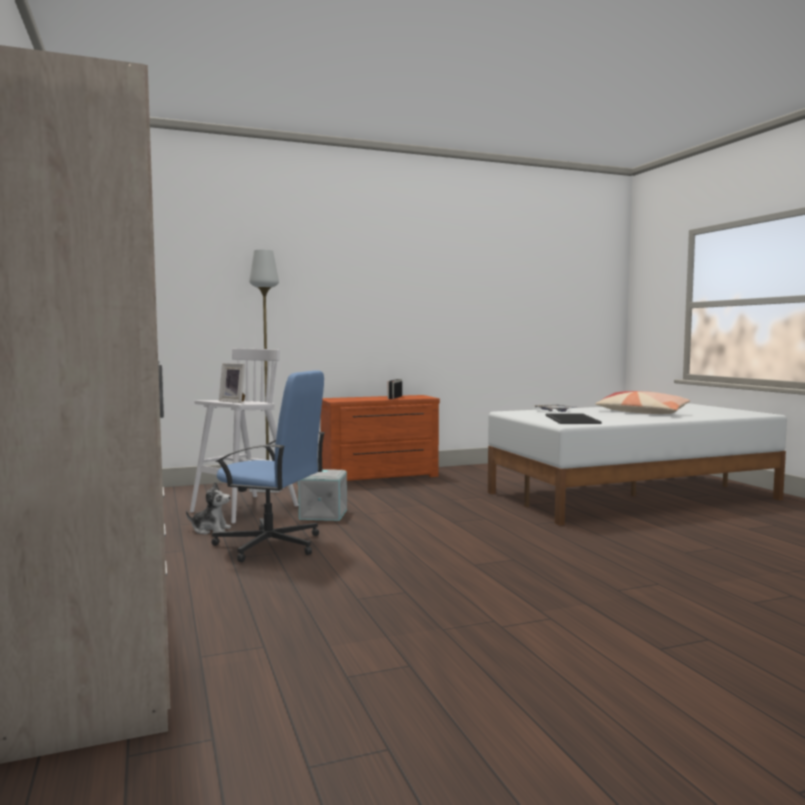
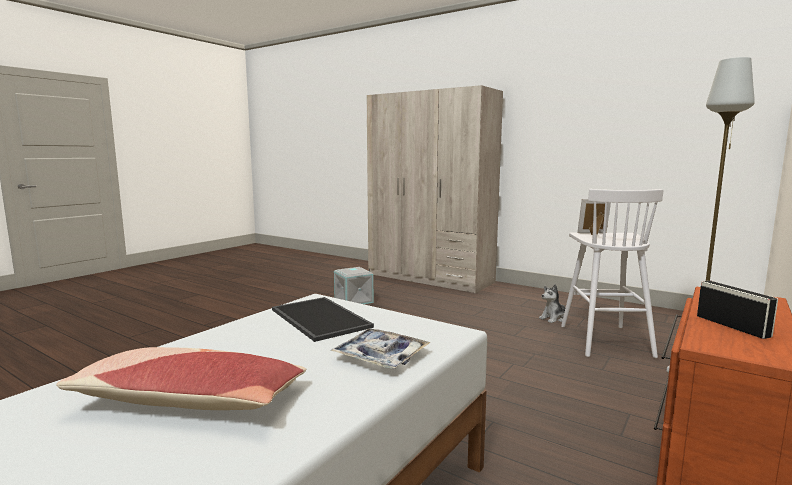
camera: 145 degrees right, 5 degrees up
(270, 545) = (490, 318): blue office chair -> none
(322, 514) = (539, 352): grey storage box -> grey storage box (354, 300)

